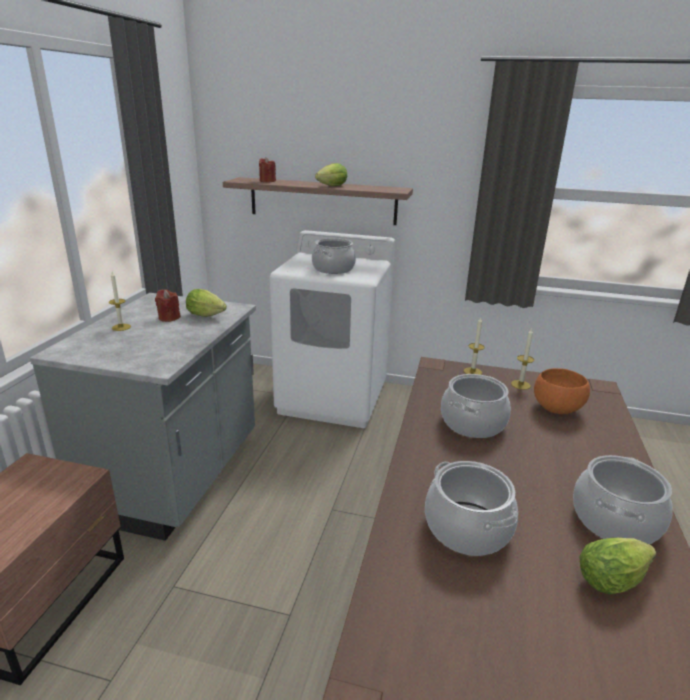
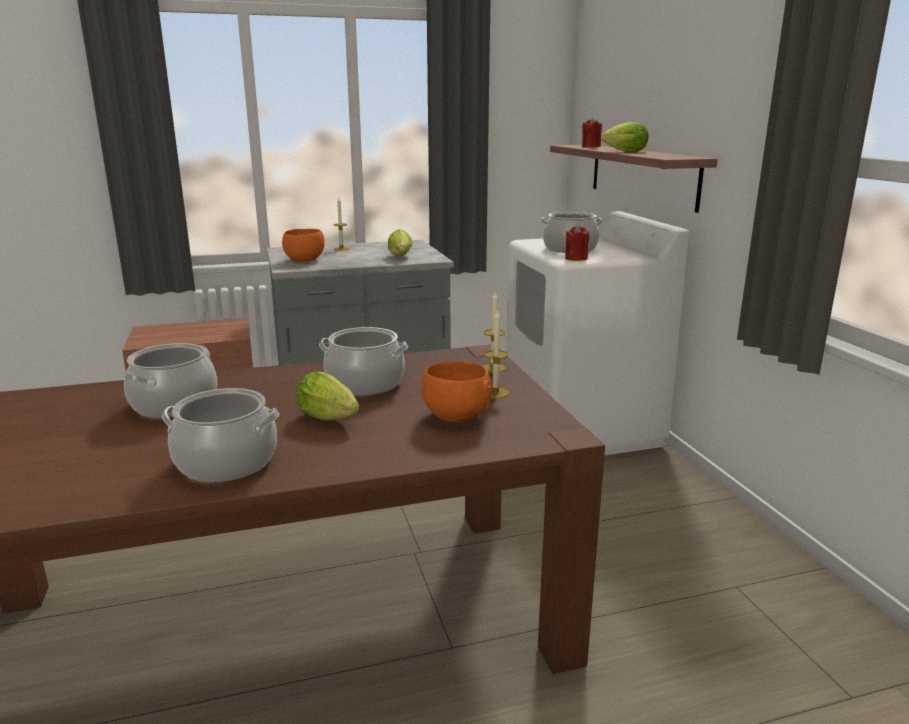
camera: 60 degrees right, 5 degrees down
(142, 353) = (304, 260): none -> orange bowl
(169, 318) = (378, 252): red candle -> red candle (576, 258)
(614, 579) = (128, 466): lettuce -> lettuce (331, 419)

